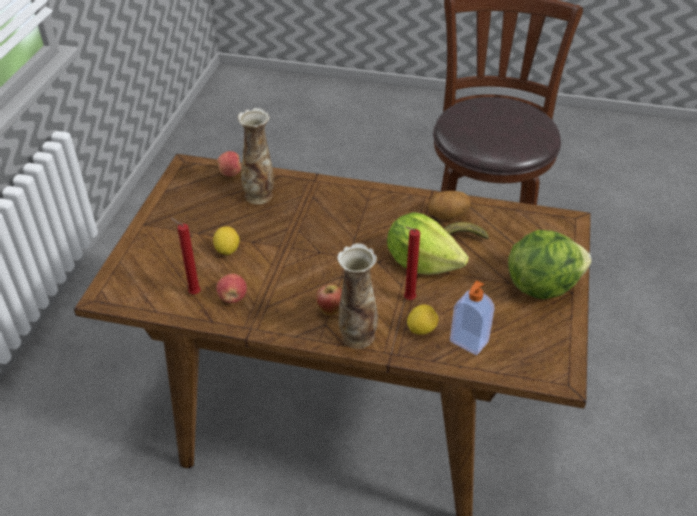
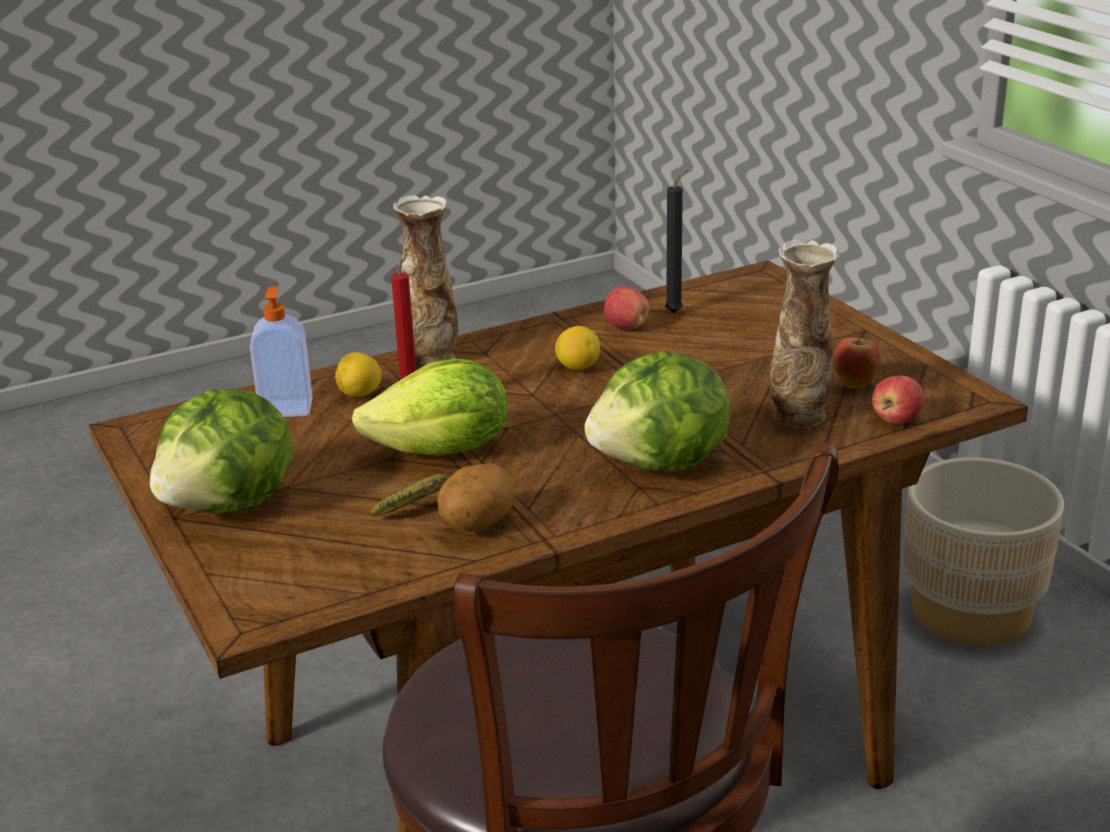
camera: 140 degrees right, 15 degrees down
(95, 360) = (970, 612): none -> beige planter
(193, 293) = (676, 312): red candle -> black candle
(227, 250) = (716, 353): lemon -> lemon (577, 367)
(330, 311) = (496, 363): apple -> apple (854, 384)
(345, 203) = (662, 465): none -> lettuce

